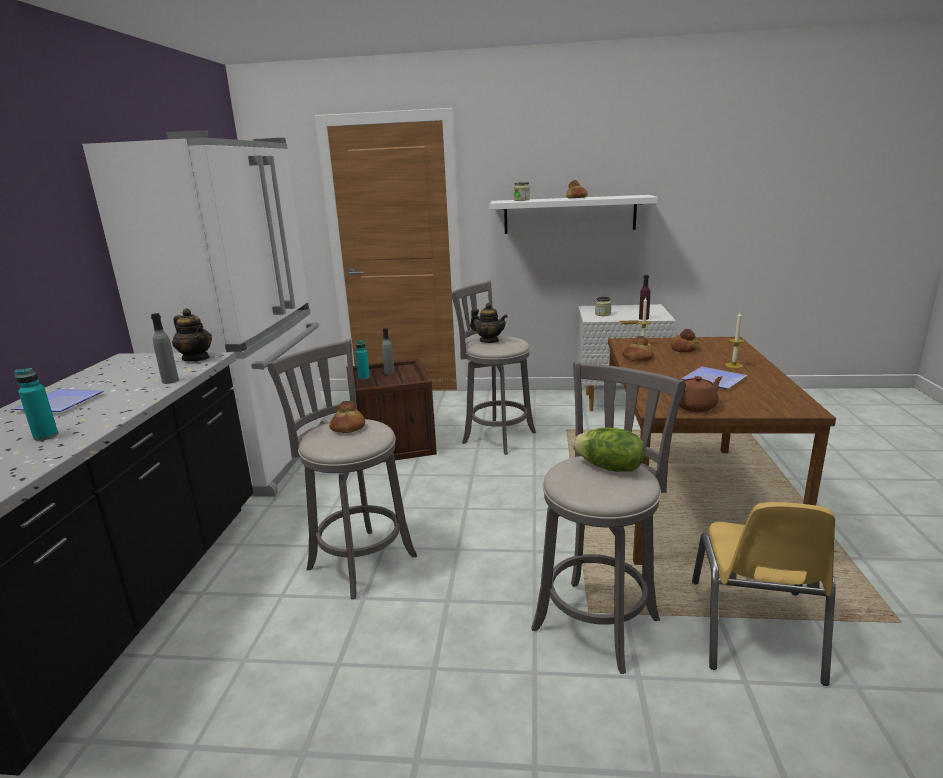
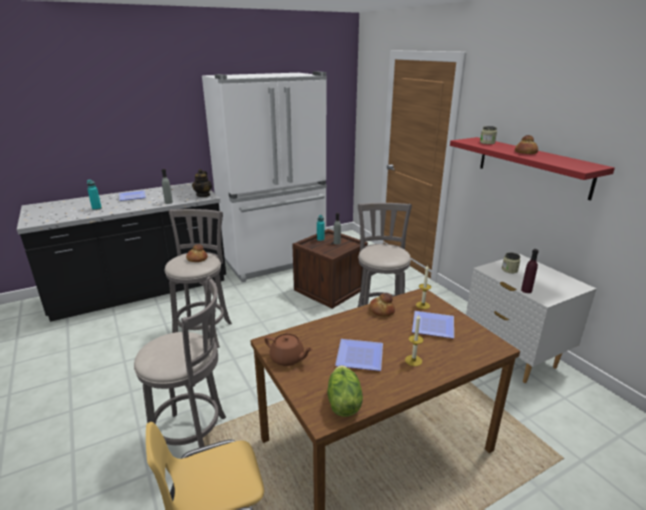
camera: 55 degrees right, 5 degrees up
(489, 341) = (382, 249): teapot -> none
(569, 214) = (532, 166): white shelf -> red shelf
(609, 468) = (183, 350): lettuce -> lettuce (343, 403)
(685, 349) = (434, 327): bread -> plate

